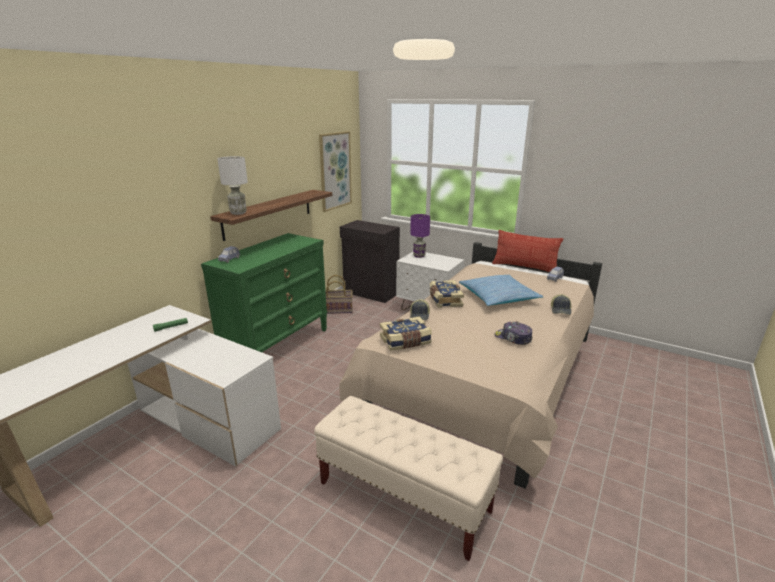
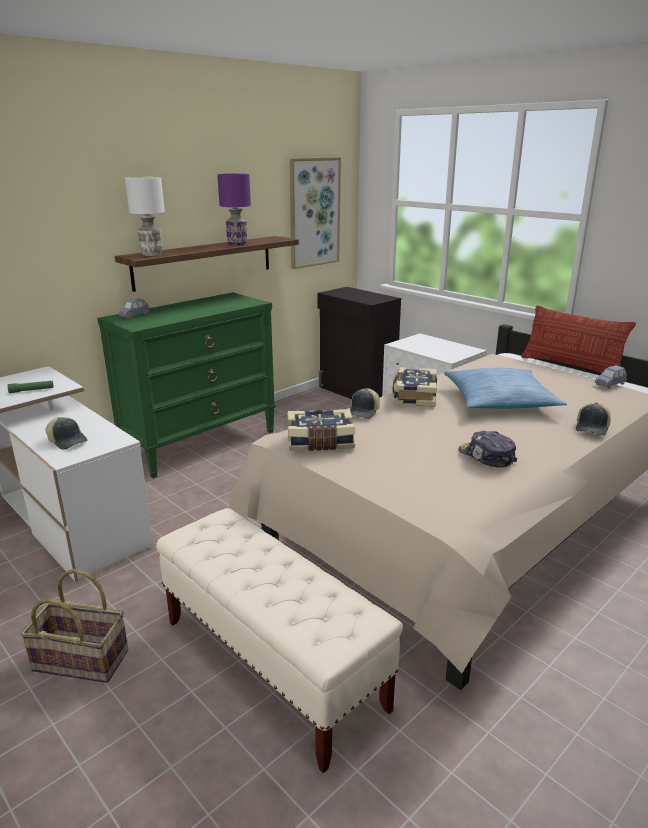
camera: 15 degrees right, 0 degrees up
(217, 363) = (68, 441): none -> cap
(337, 309) = (301, 408): basket -> basket (82, 659)
(419, 256) = (421, 341): purple table lamp -> purple table lamp (237, 244)

